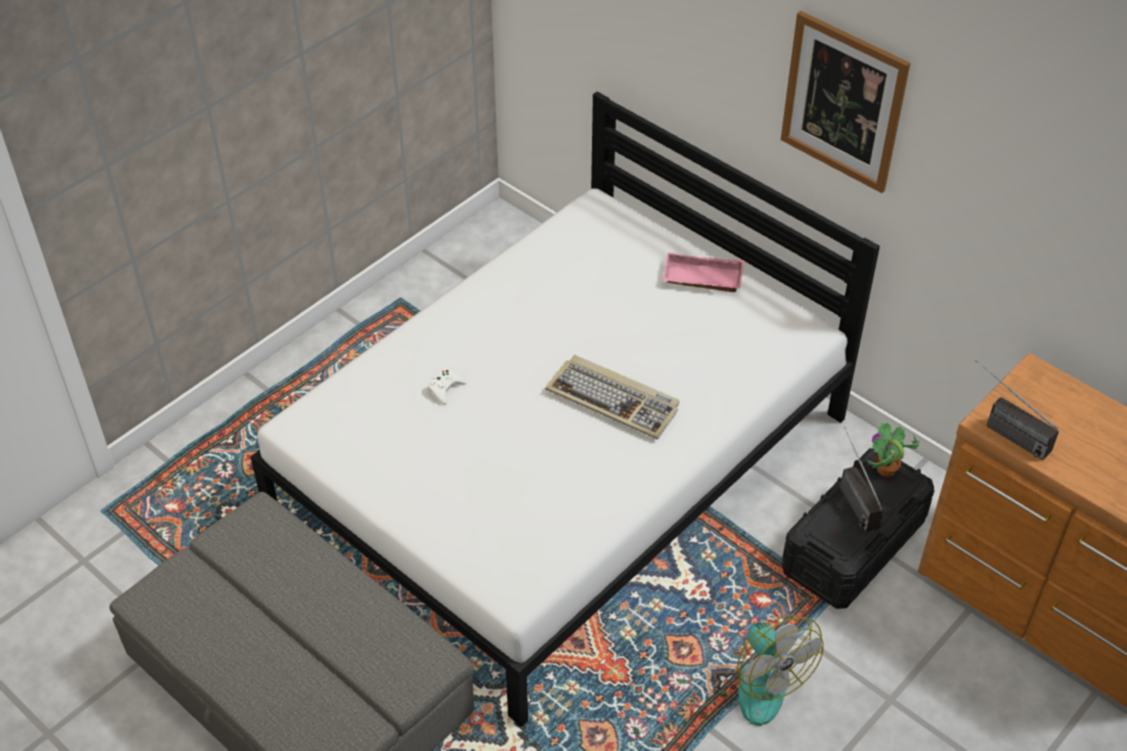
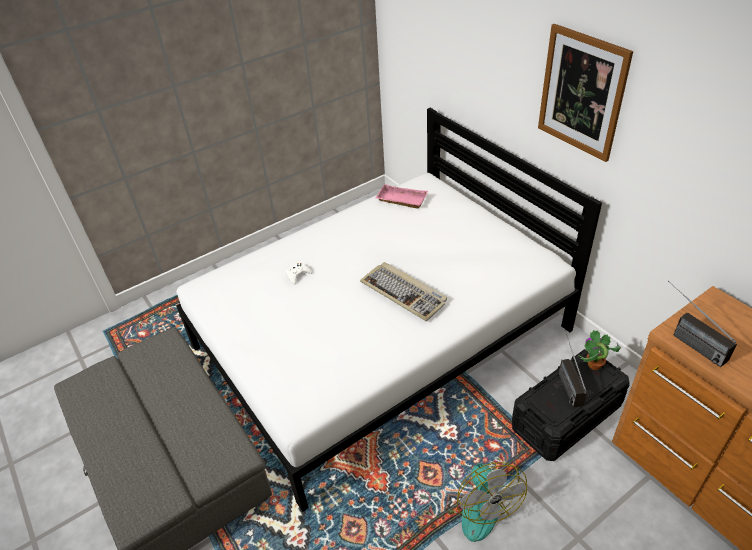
camera: 15 degrees right, 5 degrees down
(701, 279) = (481, 226): pink tray -> pink tray (400, 200)

